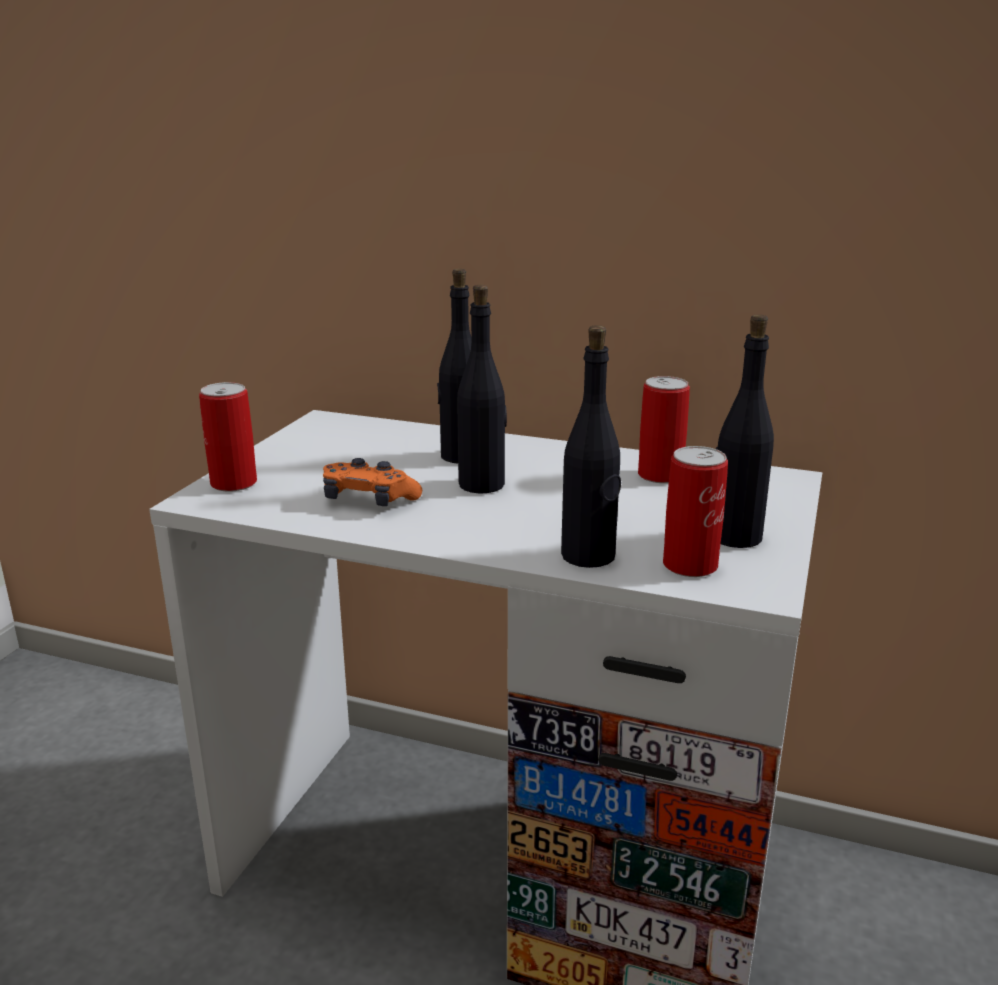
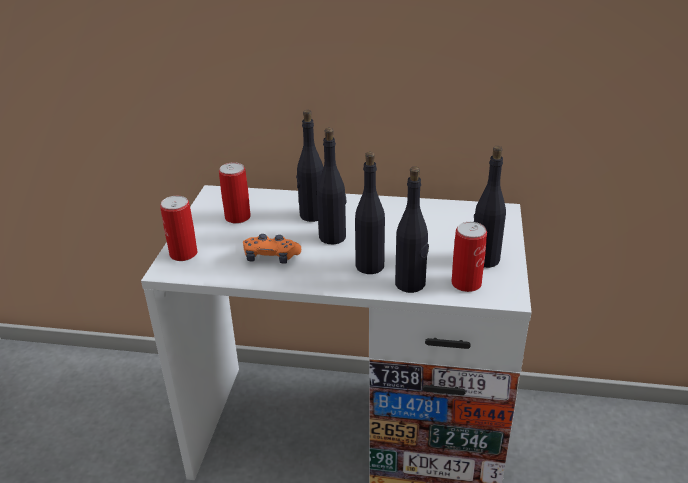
camera: 10 degrees left, 10 degrees up
(528, 526) = (370, 266): none -> black bottle
(660, 475) = (431, 217): can -> can (237, 217)

